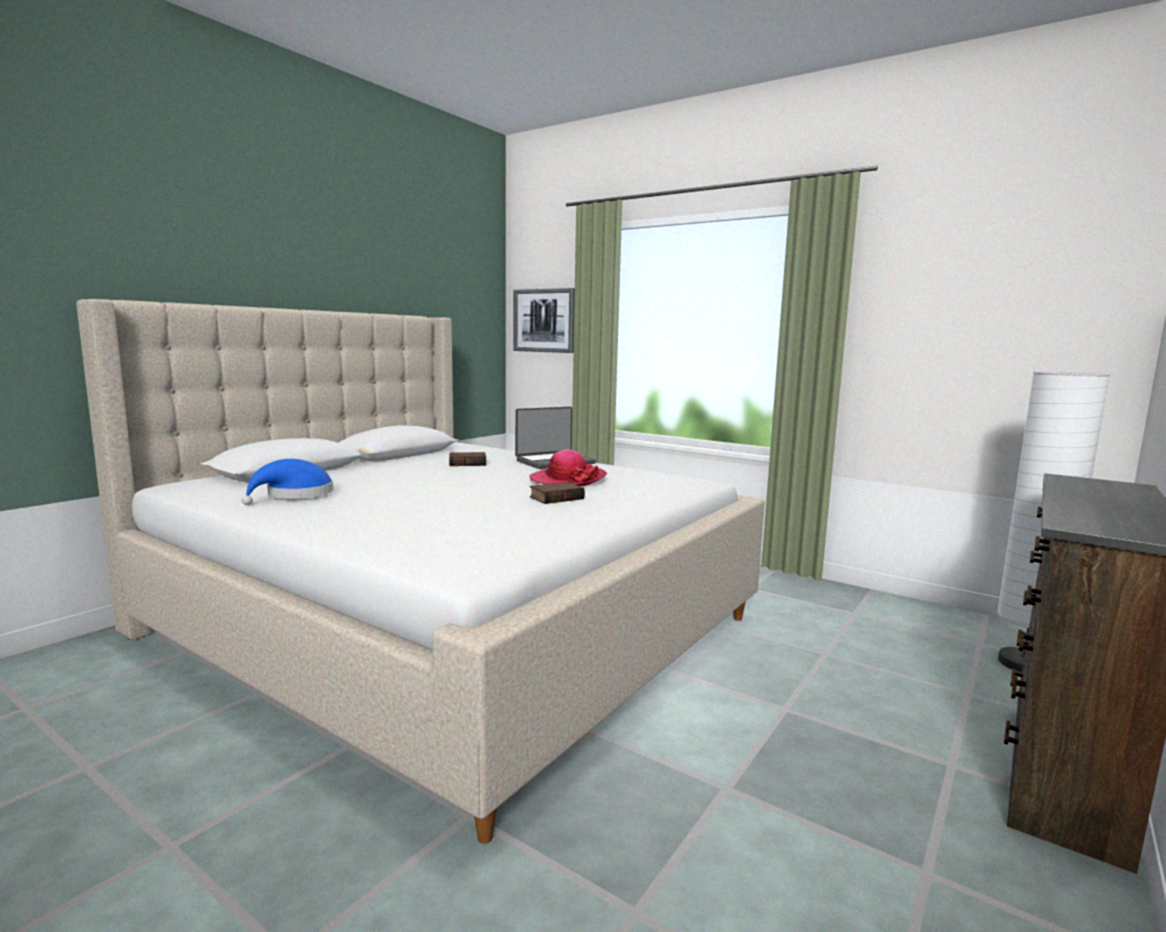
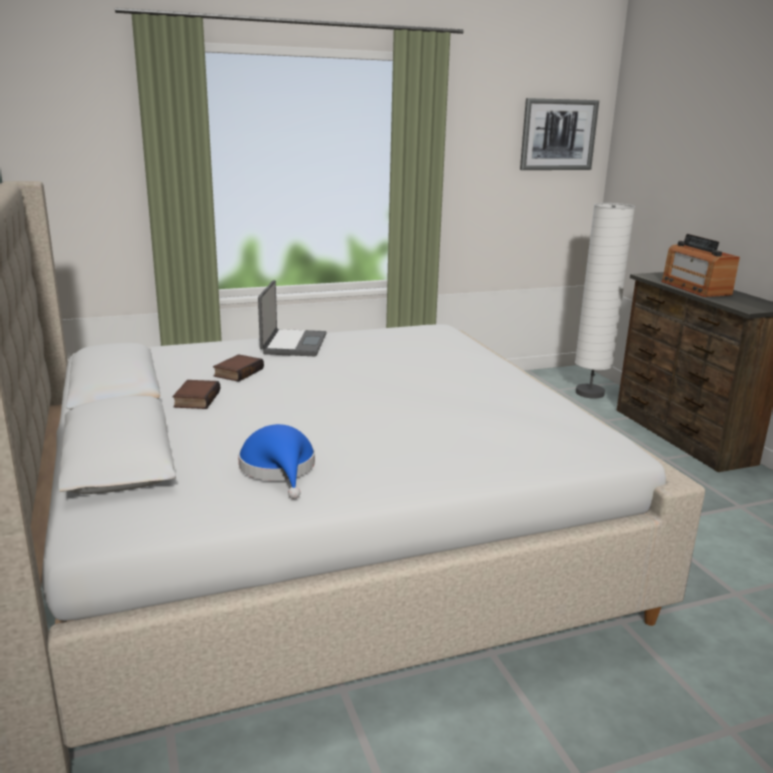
camera: 55 degrees left, 10 degrees up
(544, 320) = (77, 164): picture -> picture (558, 135)
(556, 497) = (436, 377): book -> book (196, 399)
(567, 480) = (375, 359): hat -> none
(1090, 497) = (695, 288): none -> radio

